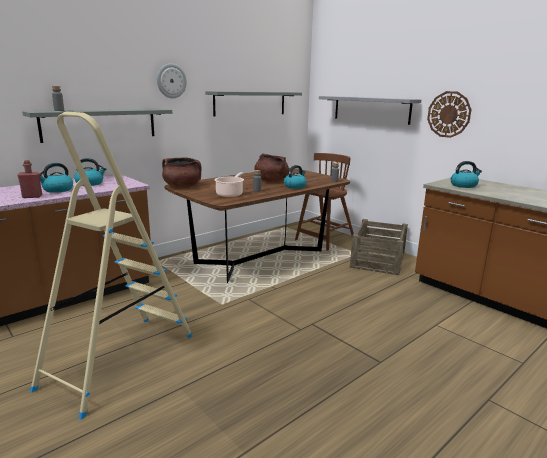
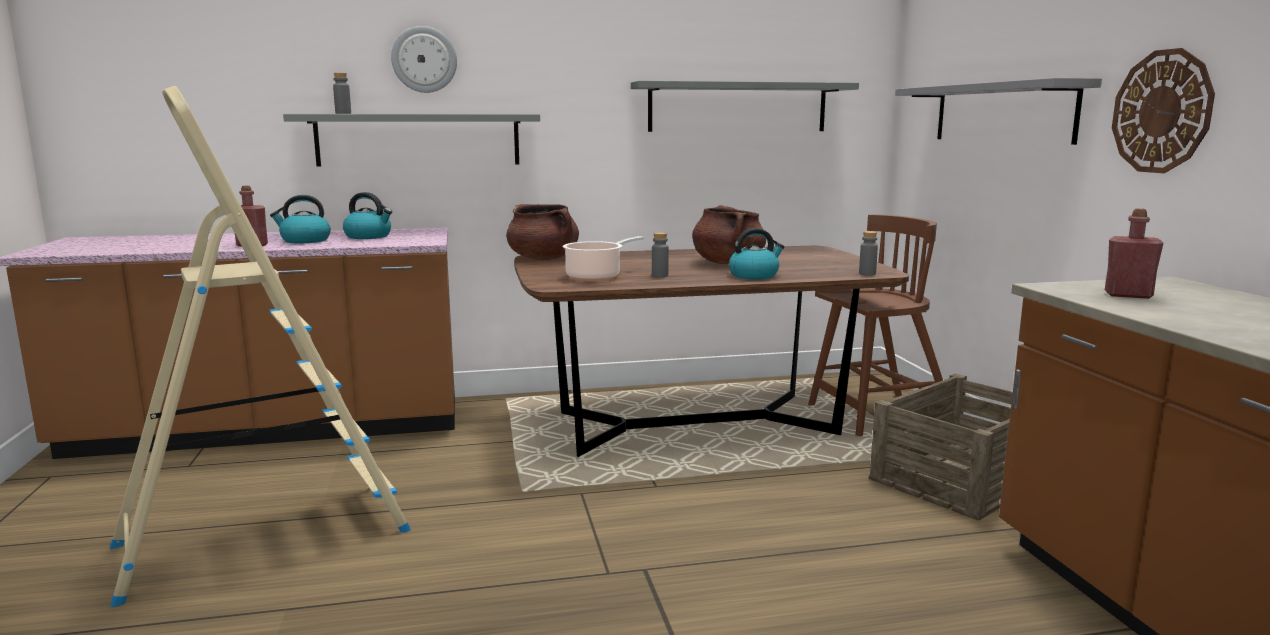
camera: 30 degrees right, 5 degrees down
(171, 81) = (558, 63): wall clock -> wall clock (424, 59)
(464, 185) = (1128, 295): kettle -> red bottle

